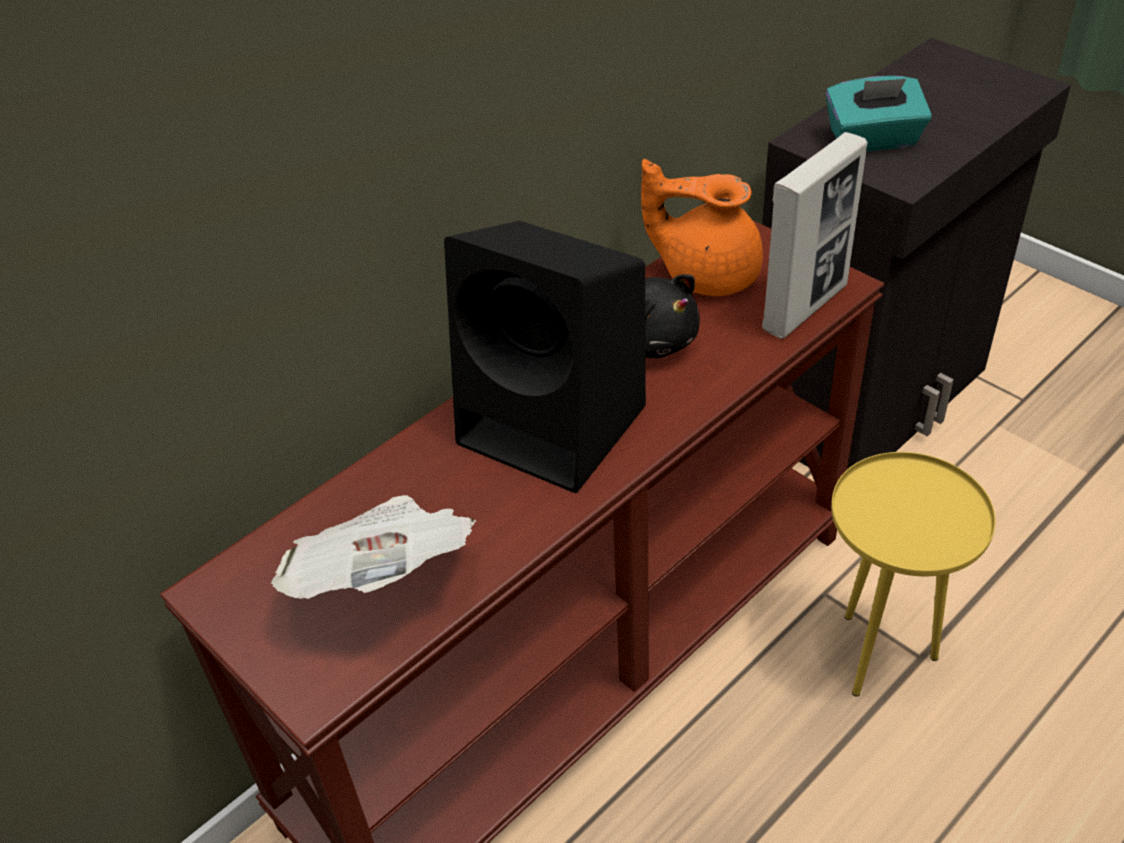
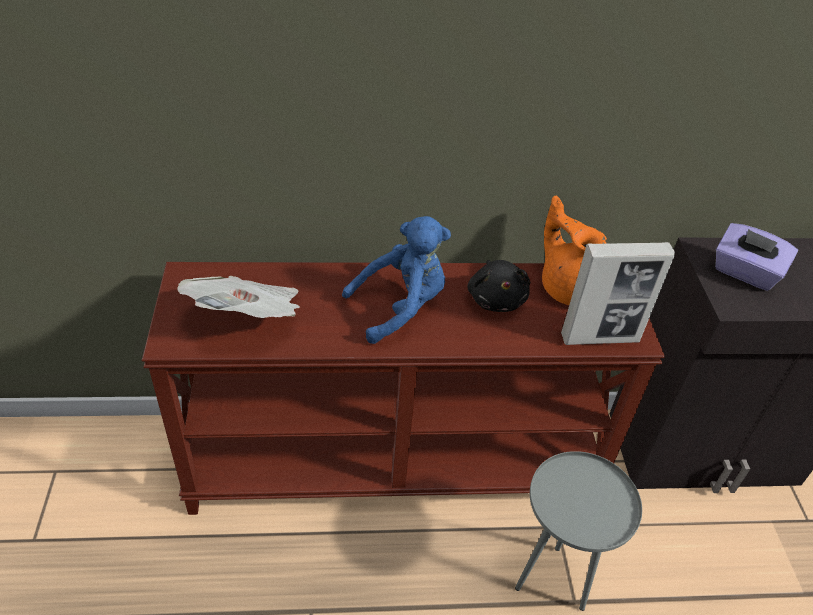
camera: 35 degrees right, 0 degrees up
(557, 425) = (401, 307): black speaker -> blue plush toy
(873, 140) = (745, 273): turquoise tissue box -> purple tissue box
(879, 655) = (552, 581): yellow side table -> grey side table

